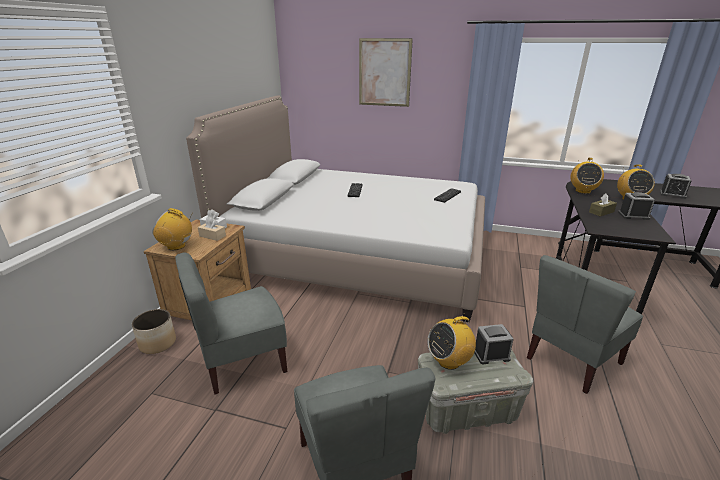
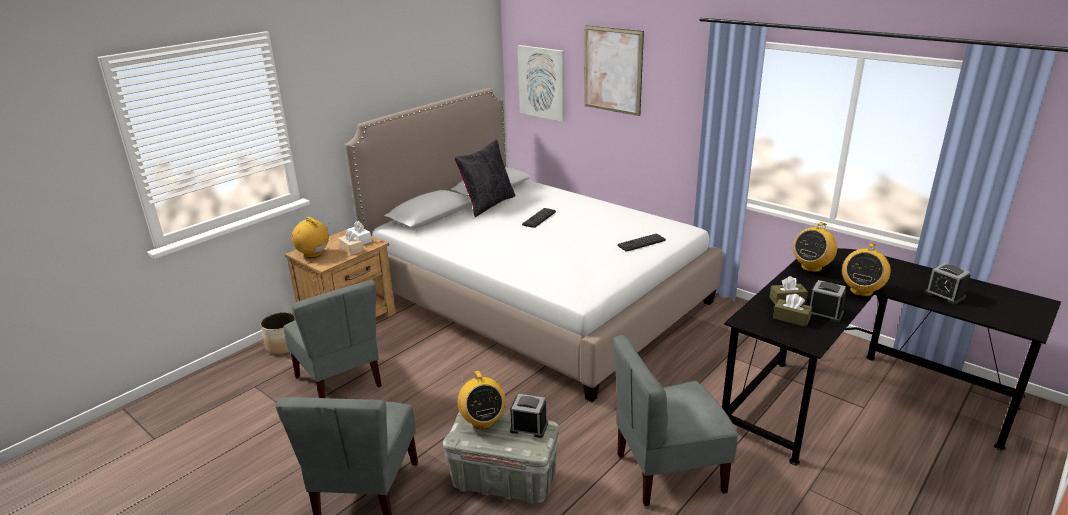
camera: 25 degrees right, 0 degrees up
(243, 362) = (340, 381): grey chair -> grey chair turned 120 degrees counterclockwise
(303, 187) = (488, 204): none -> black pillow
(319, 90) = (542, 82): none -> picture
(449, 361) = (482, 421): radio -> radio turned 105 degrees counterclockwise
(621, 222) = (791, 318): none -> brown tissue box

